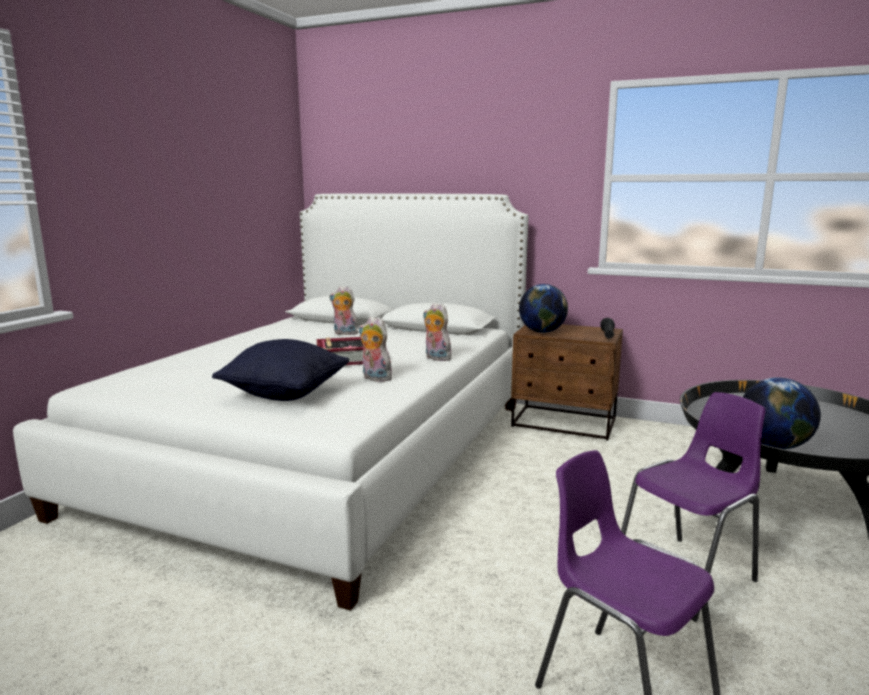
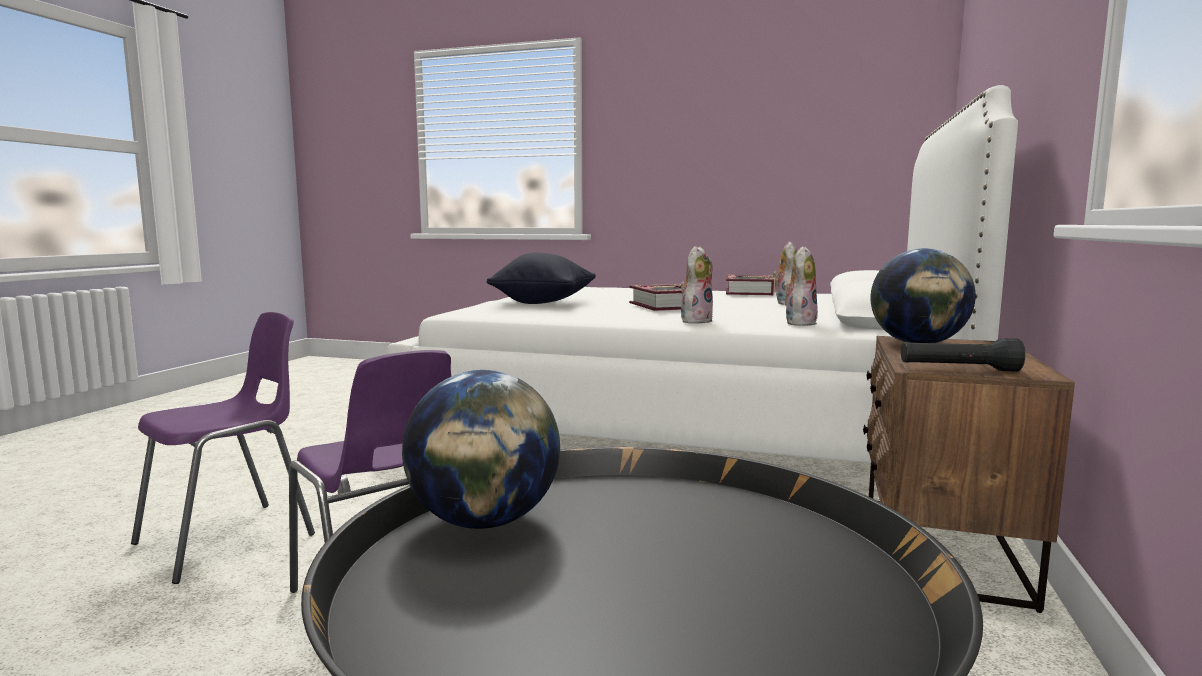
camera: 85 degrees right, 5 degrees down
(261, 334) = (749, 292): none -> book
(374, 378) = (598, 312): plush toy -> plush toy (799, 323)

